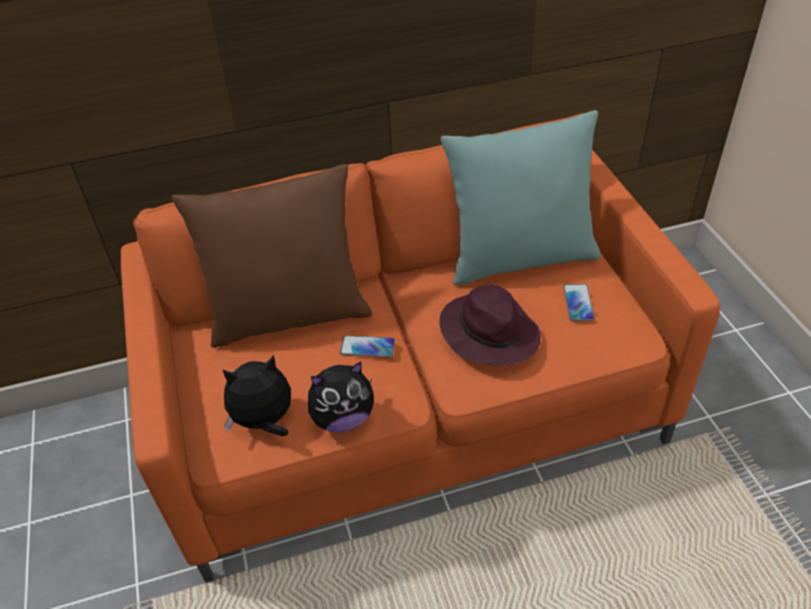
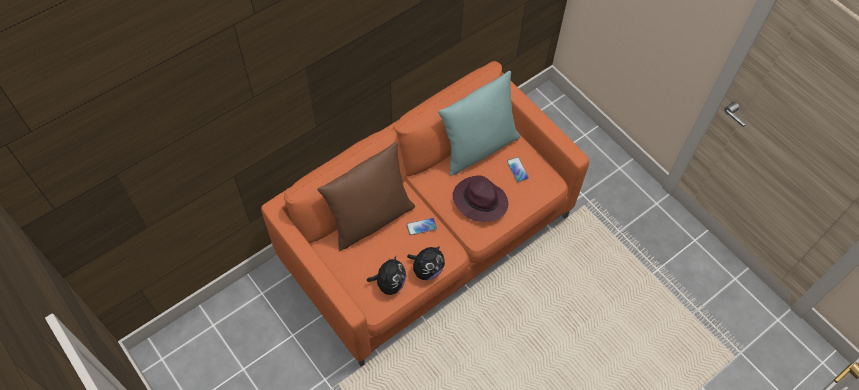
camera: 25 degrees left, 15 degrees up
(264, 422) = (389, 283): plush toy -> plush toy turned 150 degrees clockwise

